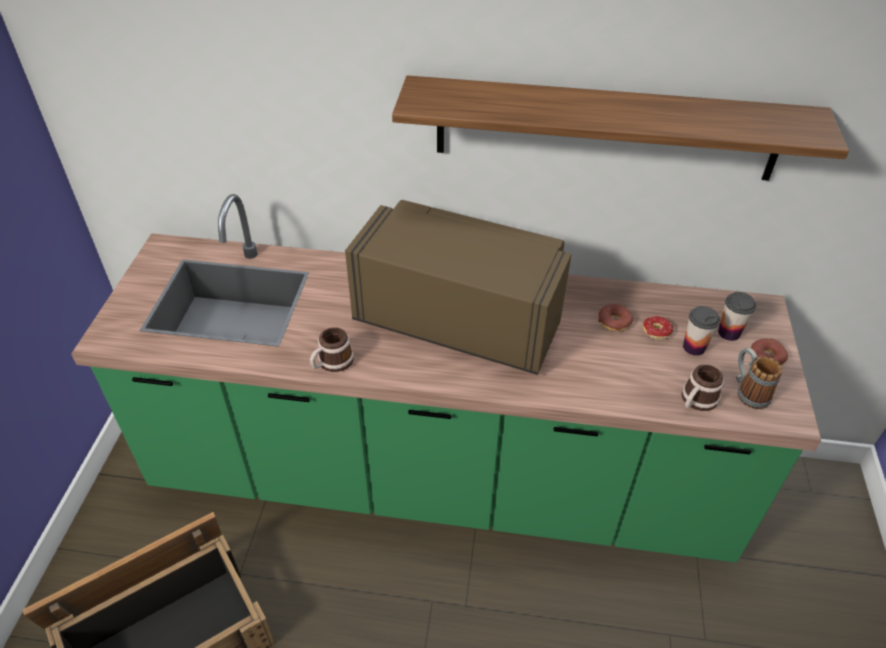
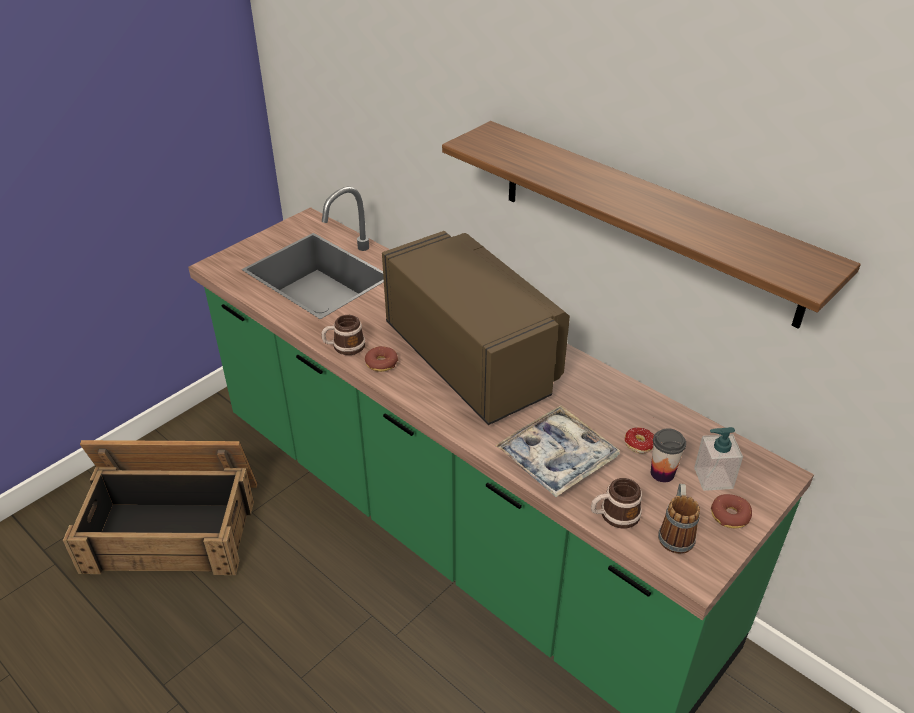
camera: 35 degrees right, 5 degrees down
(611, 375) = (557, 458): none -> tray
(614, 322) = (607, 419): donut -> donut (381, 363)
(729, 333) = (713, 478): cup -> soap dispenser

